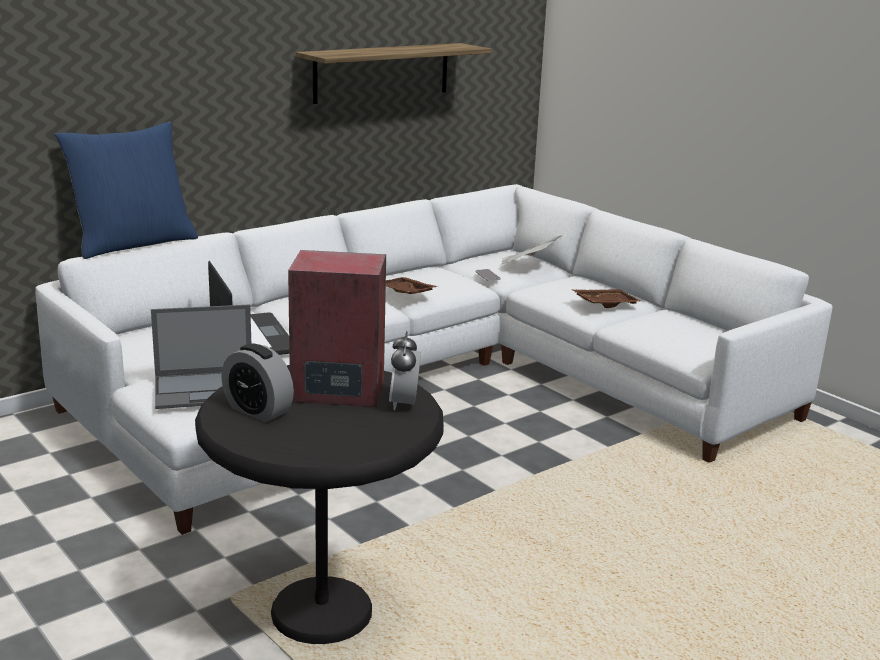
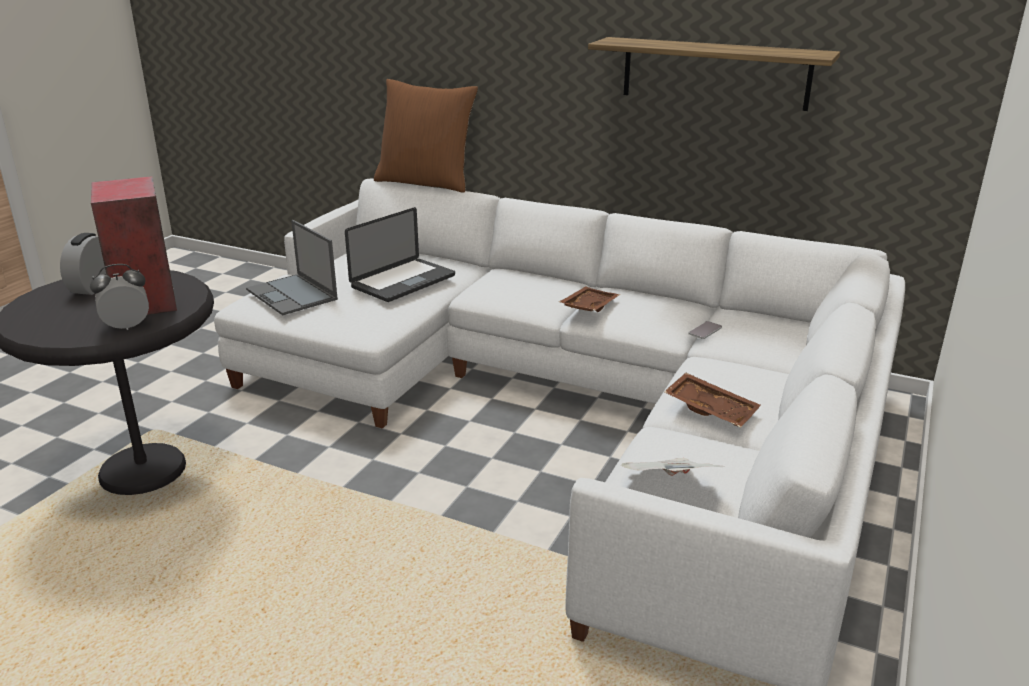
camera: 65 degrees right, 5 degrees up
(133, 244) = (426, 182): blue pillow -> brown pillow
(528, 266) = (768, 343): newspaper -> newspaper (669, 488)

